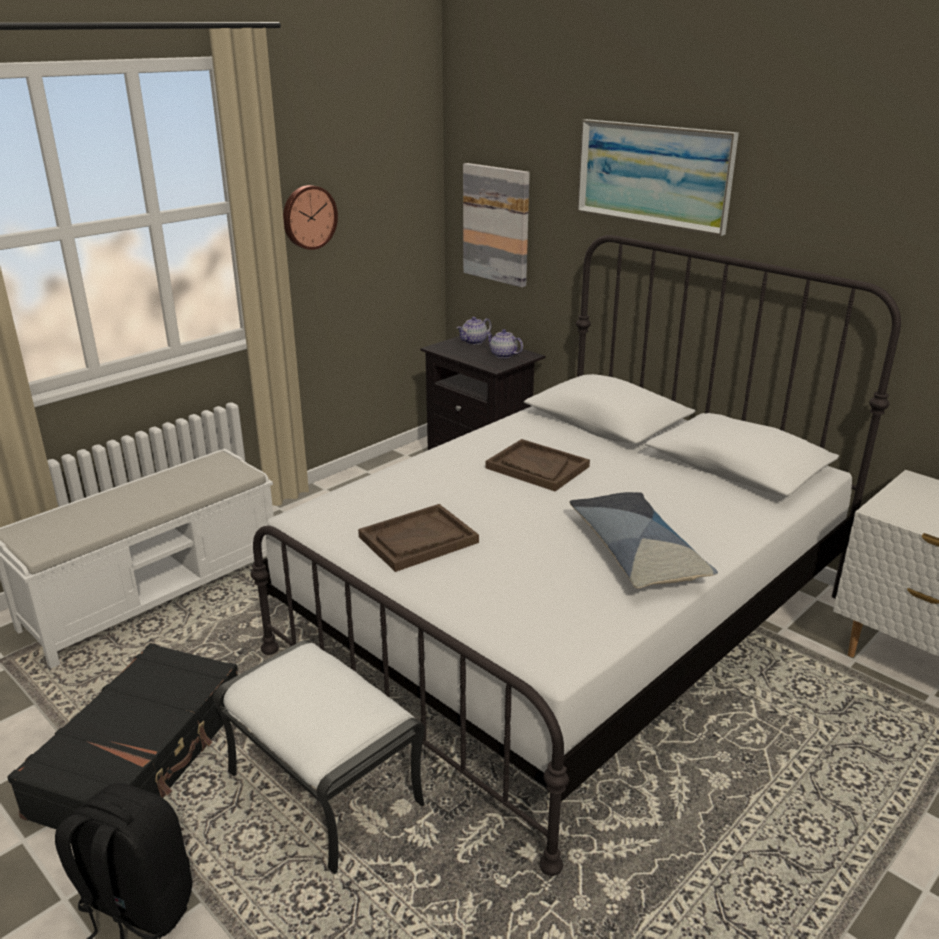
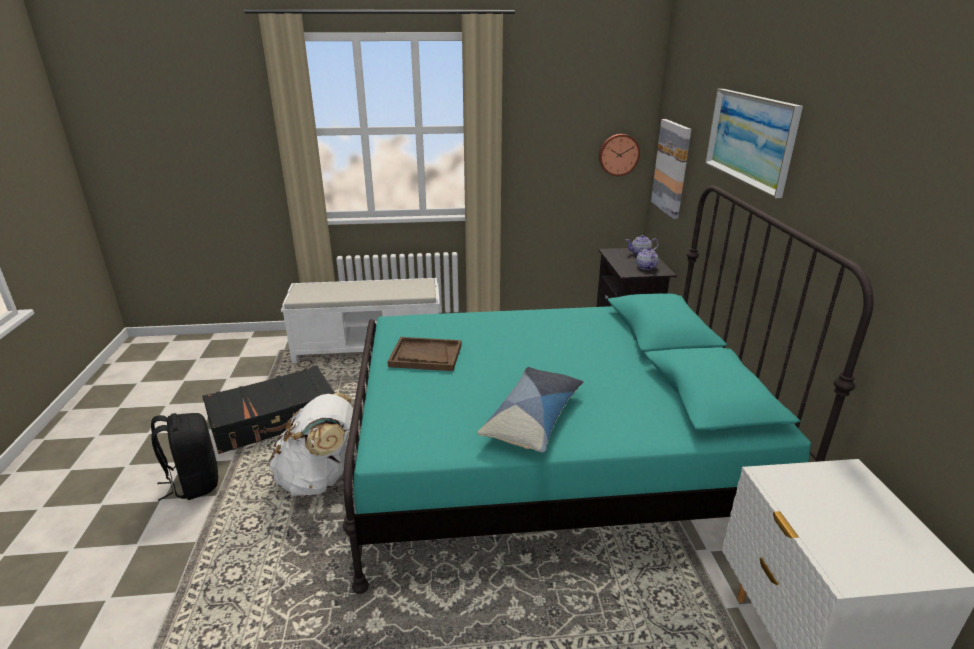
camera: 40 degrees right, 0 degrees up
(308, 217) = (530, 143): wall clock -> wall clock (618, 154)
(326, 788) = (320, 478): white ottoman -> white backpack
(537, 467) = (559, 343): brown tray -> none
(566, 622) = (551, 462): white bed -> turquoise bed

